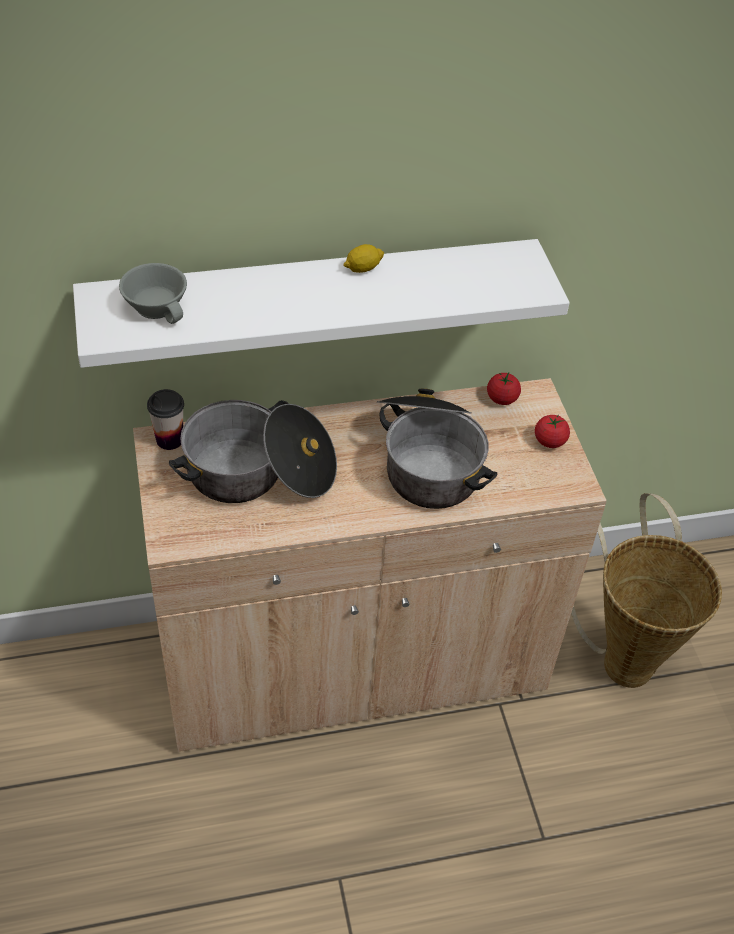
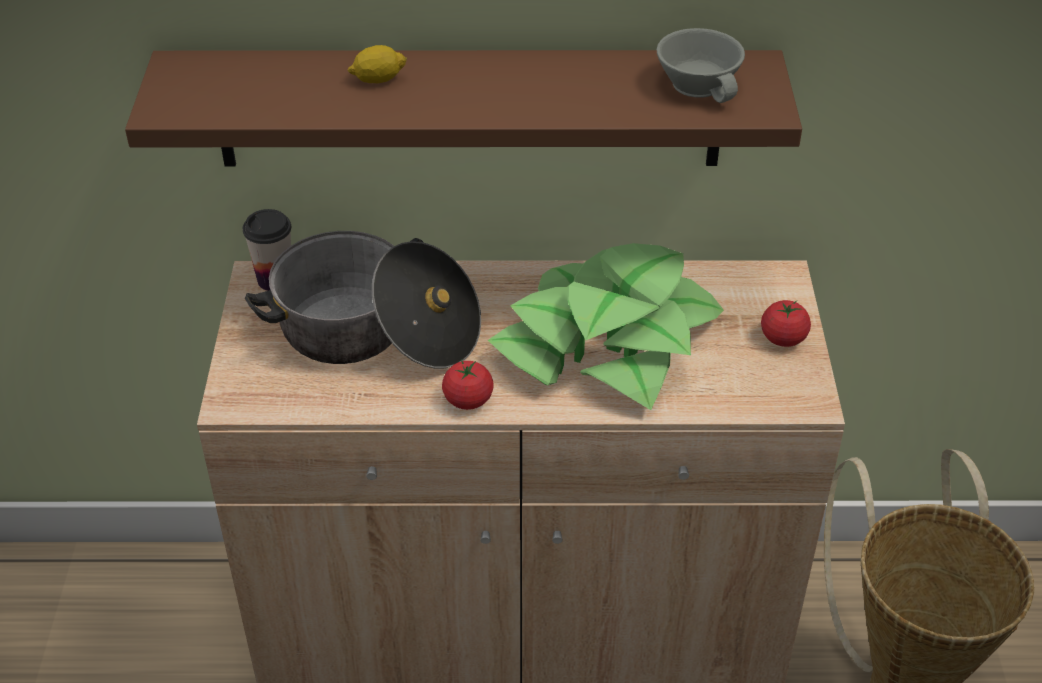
camera: 15 degrees right, 5 degrees down
(159, 306) = (248, 84): grey cup -> grey cup (702, 84)
(313, 300) = (469, 108): white shelf -> brown shelf
(363, 268) = (528, 64): lemon -> lemon (378, 79)
(428, 461) = (606, 343): cooking pot -> potted plant
(502, 398) = (730, 278): tomato -> tomato (468, 400)

